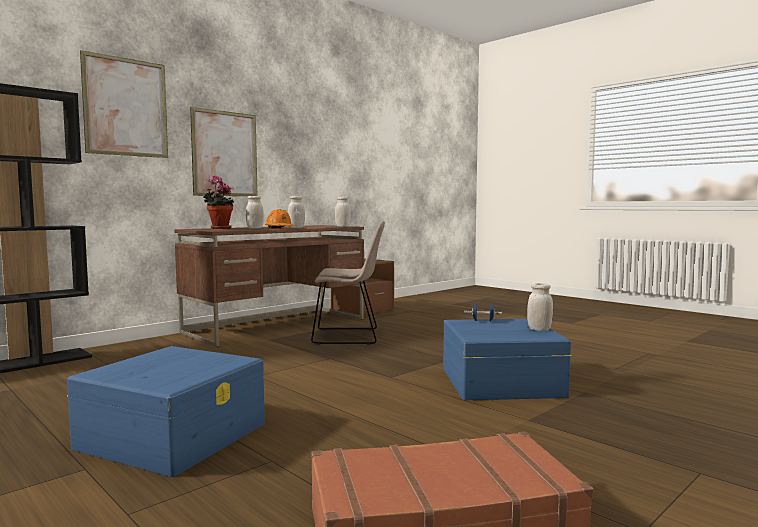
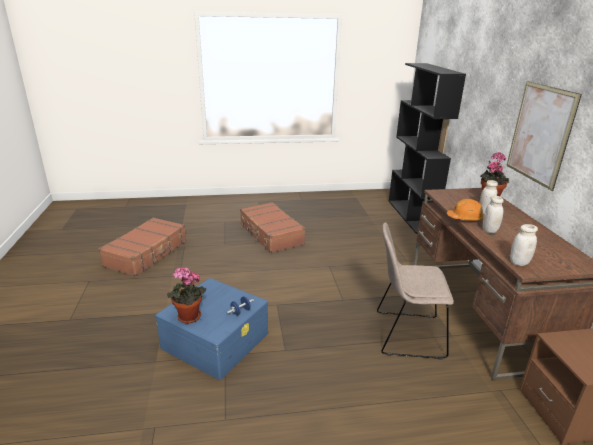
camera: 125 degrees right, 20 degrees up
(126, 107) = (492, 80): picture -> none
(174, 435) = (270, 234): blue storage box -> brown suitcase
(349, 336) = (405, 334): beige chair -> beige chair turned 60 degrees clockwise
(539, 329) = (188, 318): white jar -> potted plant

